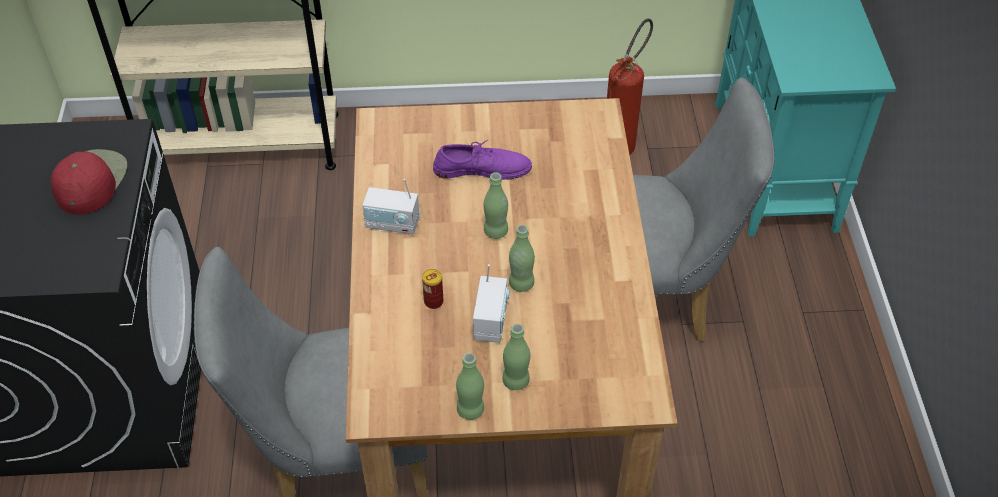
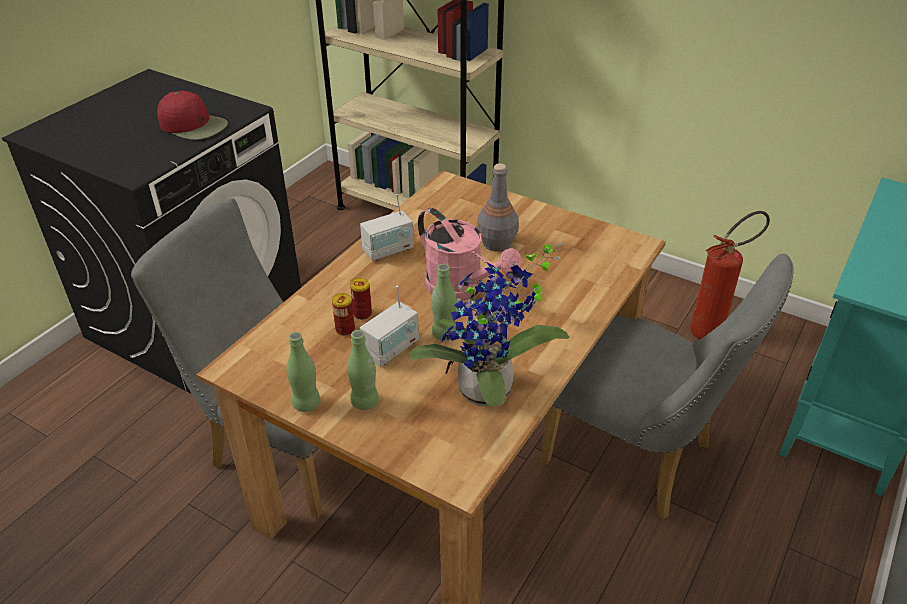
camera: 35 degrees right, 10 degrees down
(90, 181) = (194, 125): red cap -> red cap turned 75 degrees clockwise
(392, 224) = (388, 250): radio -> radio turned 75 degrees counterclockwise
(433, 325) = (345, 329): none -> can
(482, 168) = (496, 243): purple shoe -> grey bottle
(495, 231) = (462, 289): green bottle -> pink watering can
(605, 320) = (488, 395): none -> potted plant

